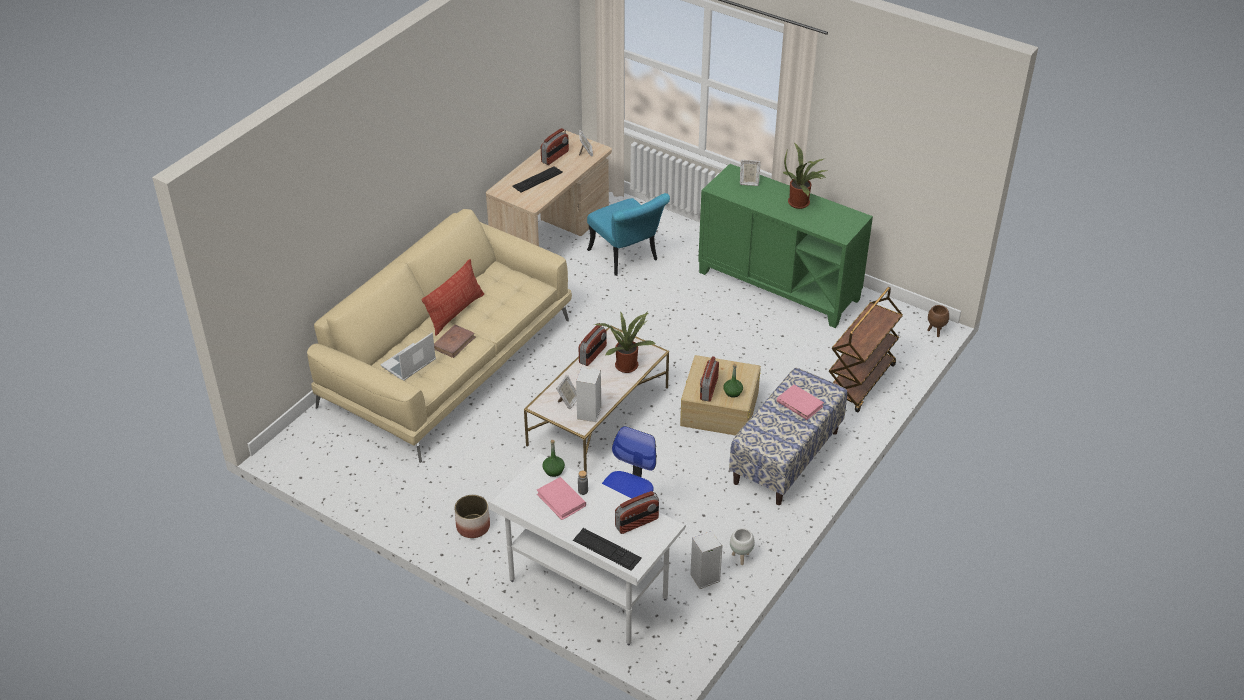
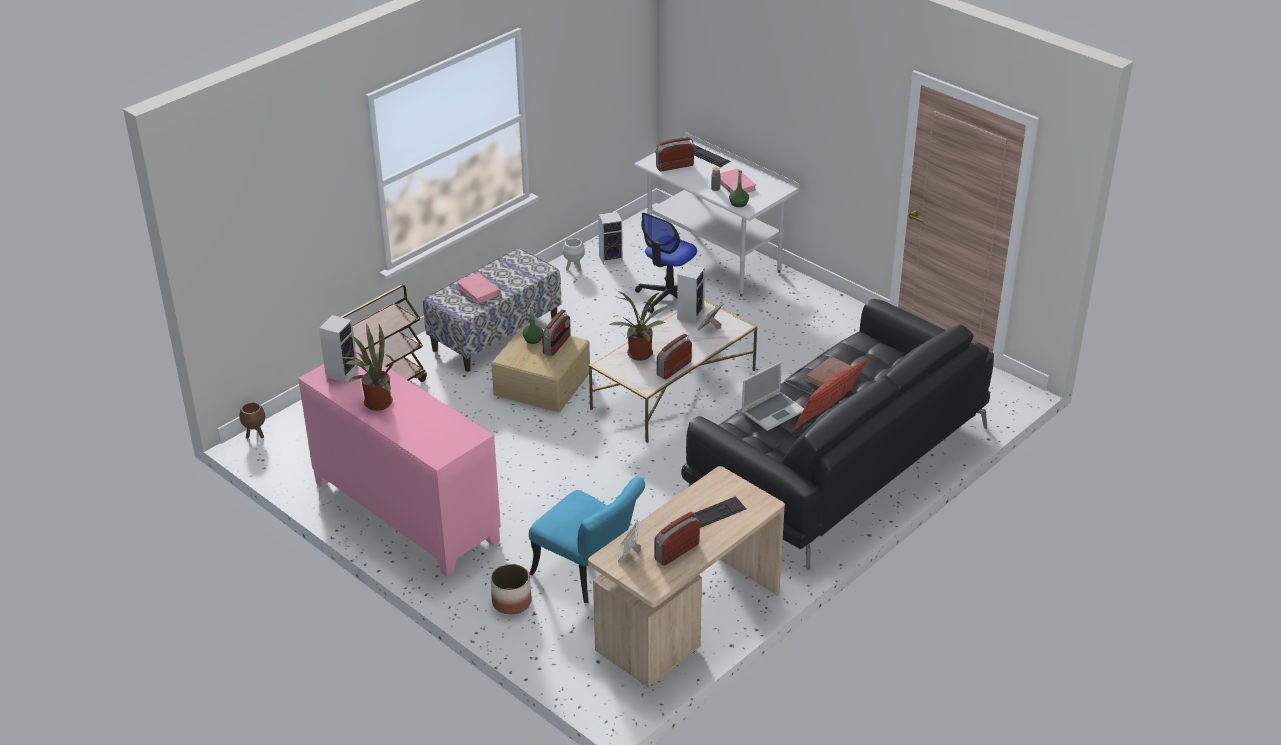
camera: 170 degrees left, 5 degrees down
(408, 364) = (880, 359): laptop -> laptop (772, 411)
(448, 361) = (837, 462): beige sofa -> black sofa
(472, 526) = (812, 311): planter -> planter (512, 602)
(627, 258) = (589, 573): turquoise chair -> turquoise chair turned 150 degrees clockwise
(748, 182) = (426, 438): picture frame -> none
(779, 285) = (404, 512): green cabinet -> pink cabinet
(842, 223) = (342, 372): none -> speaker

